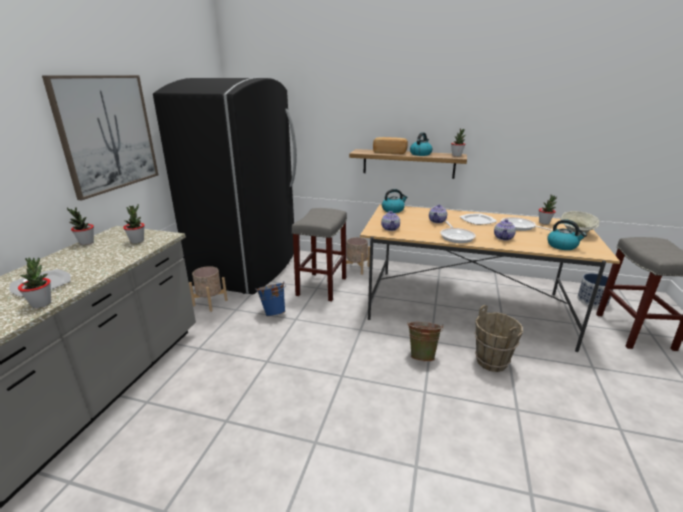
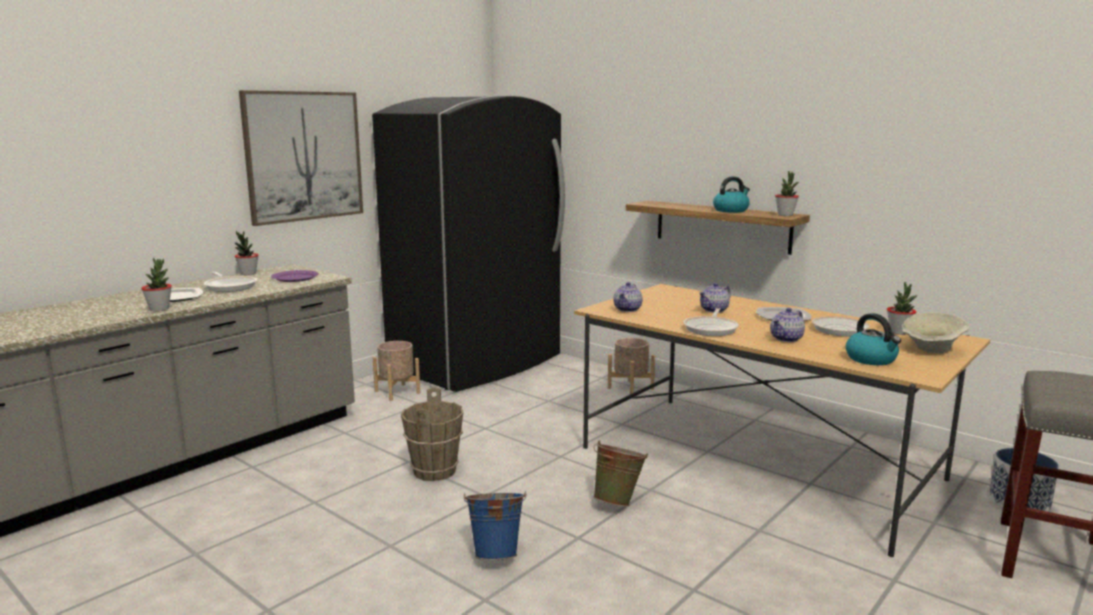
camera: 25 degrees right, 10 degrees down
(86, 261) = (230, 286): none -> frying pan
(137, 241) = (295, 278): potted plant -> purple plate
(273, 313) = (463, 416): blue bucket -> blue bucket (496, 554)
(321, 286) = (557, 400): grey stool -> none
(390, 152) = (688, 206): bread -> none
(393, 210) = (668, 291): kettle -> none
(491, 361) = (719, 532): brown bucket -> brown bucket (435, 471)

